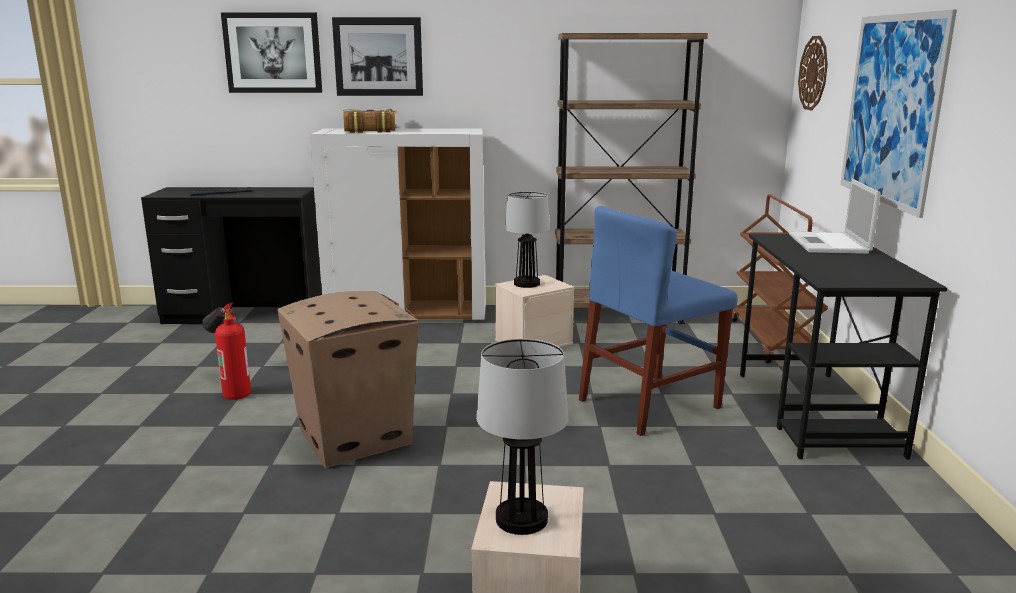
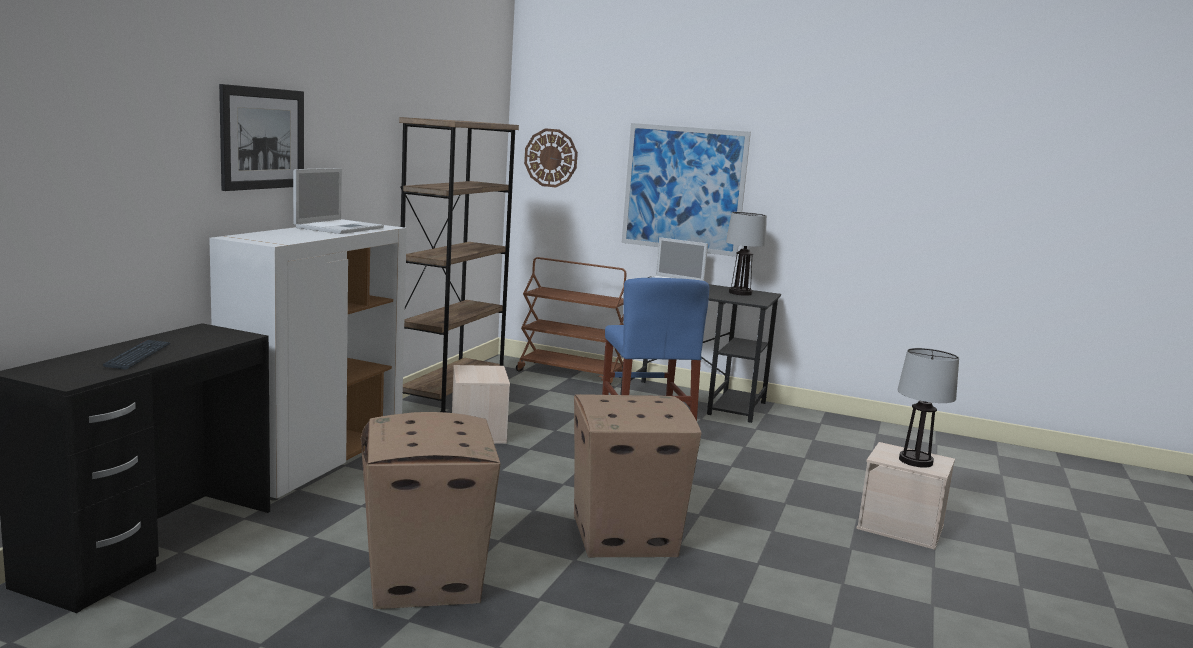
camera: 70 degrees left, 5 degrees down
(230, 385) = (425, 581): fire extinguisher -> cardboard box
(273, 53) = (149, 131): picture -> none
(369, 130) = (287, 234): book -> none
(434, 130) = (340, 227): none -> laptop
(527, 283) = (474, 374): table lamp -> table lamp (739, 293)

